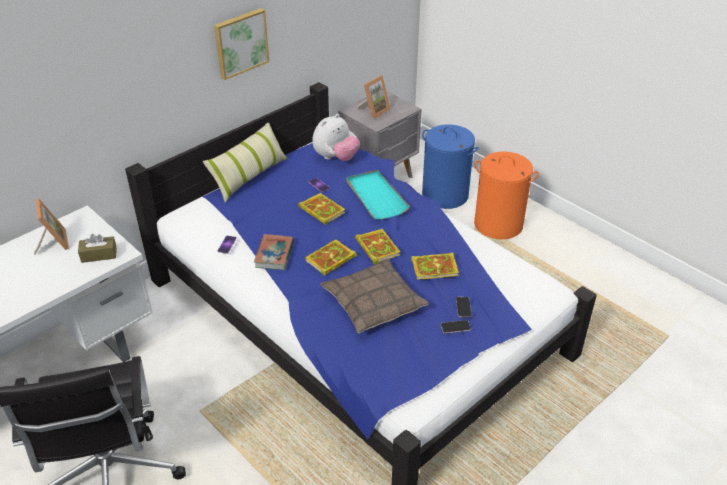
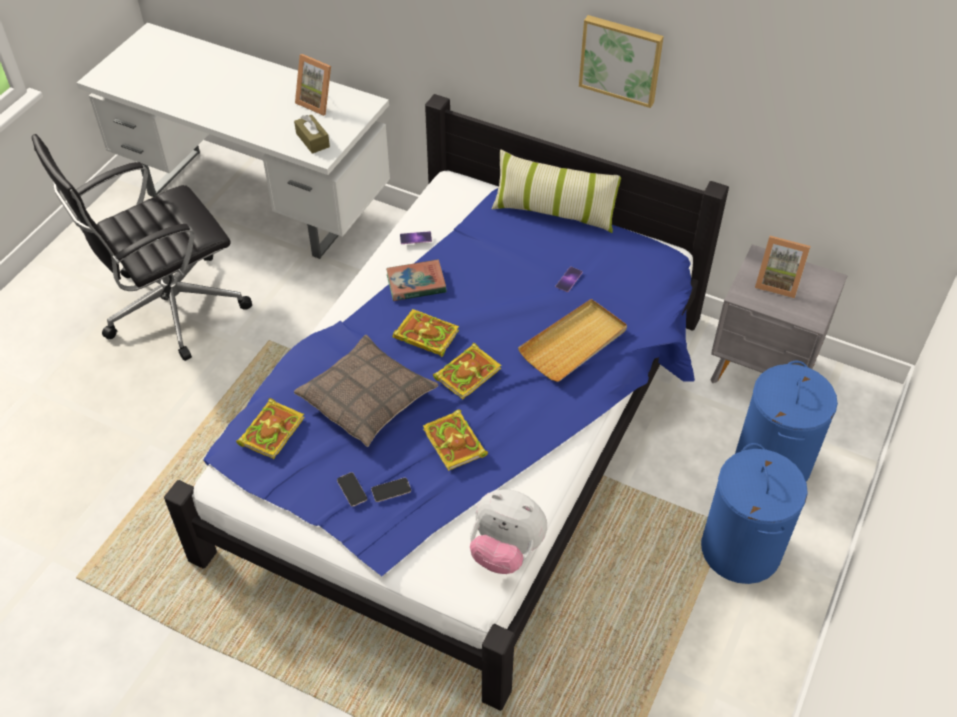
camera: 70 degrees right, 10 degrees up
(53, 242) = (318, 102): picture frame -> picture frame turned 75 degrees clockwise
(321, 210) = (517, 297): book -> book (272, 430)
(335, 158) = (644, 279): plush toy -> plush toy (506, 550)
(376, 196) = (574, 343): turquoise tray -> beige tray
(498, 224) = (741, 549): orange laundry basket -> blue laundry basket

